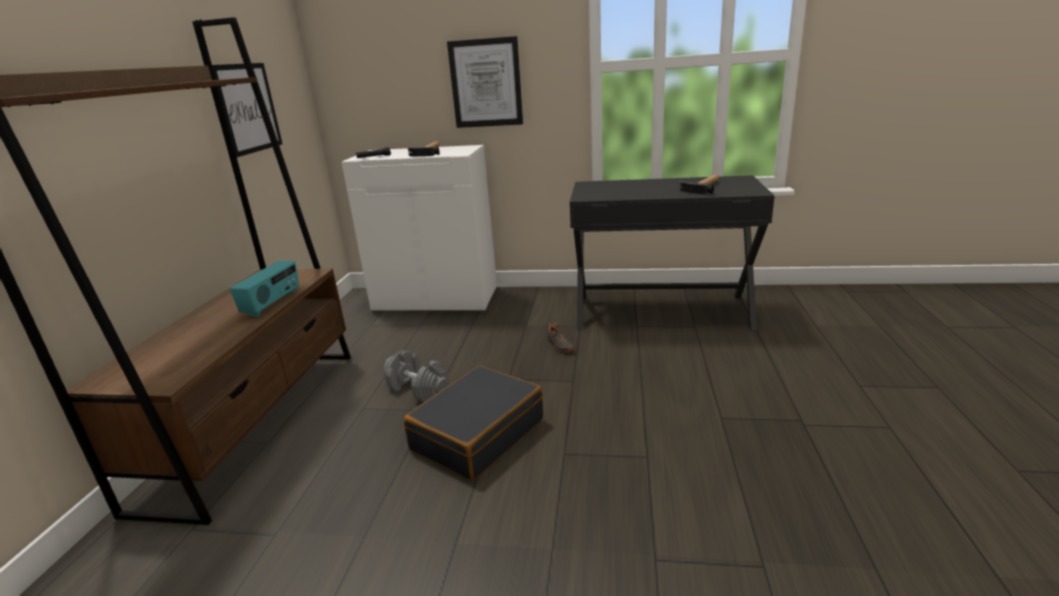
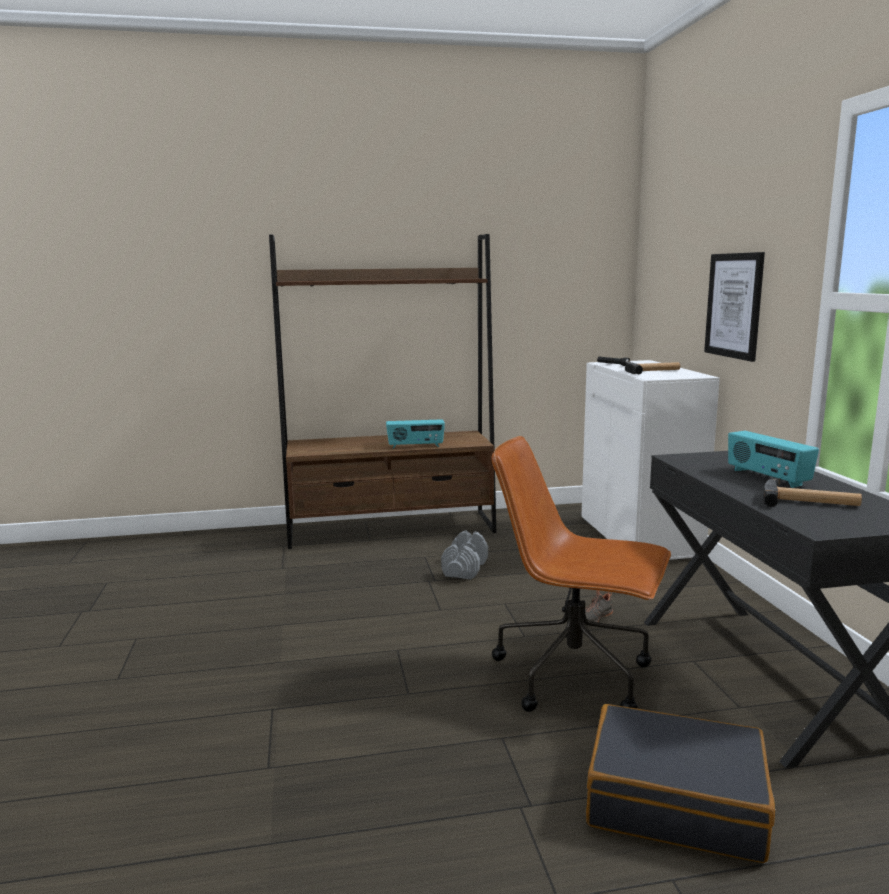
camera: 70 degrees right, 10 degrees down
(248, 108) = (526, 302): picture -> none
(477, 434) = (409, 606): black suitcase -> black suitcase (675, 801)
(642, 370) = (576, 675): none -> brown office chair
(648, 187) = (767, 478): none -> radio

